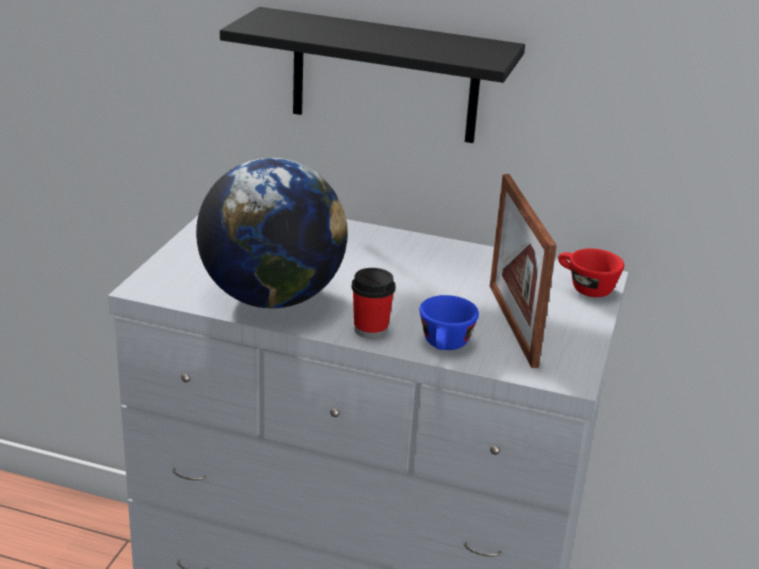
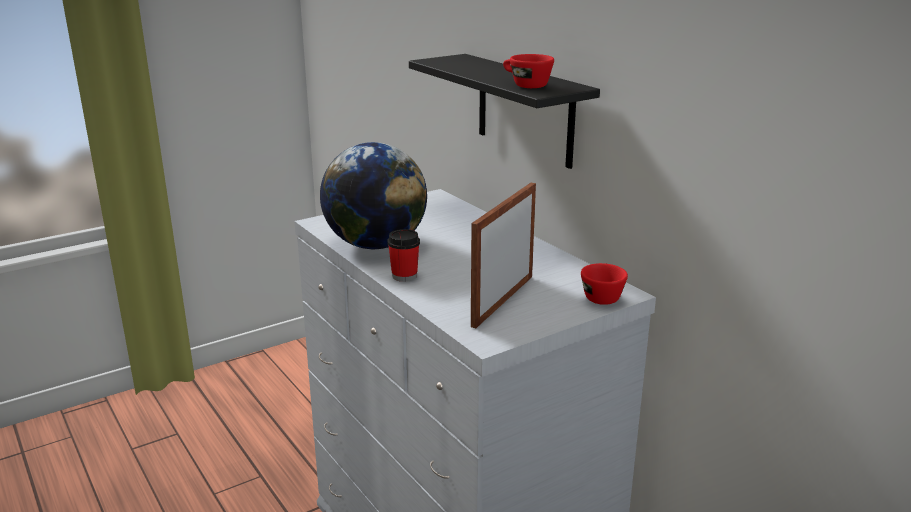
camera: 40 degrees right, 5 degrees down
(445, 346) = (435, 298): blue cup -> none
(448, 52) = (525, 85): none -> red cup

